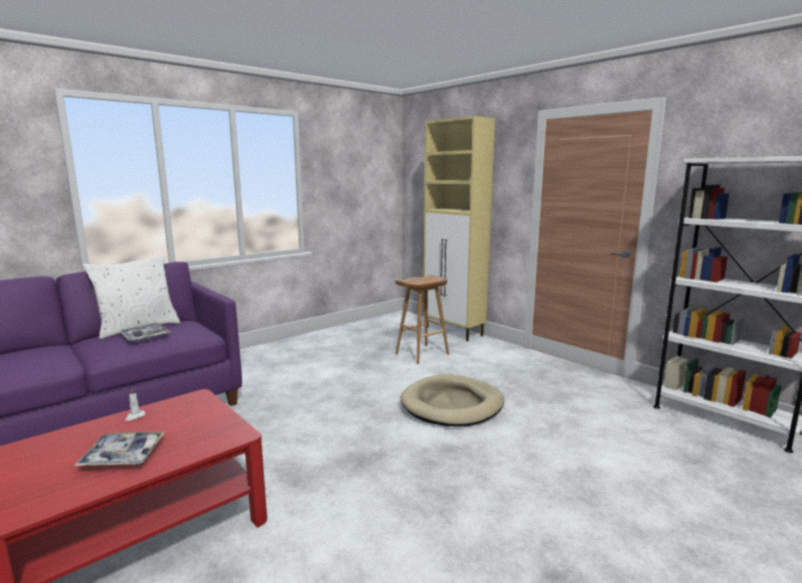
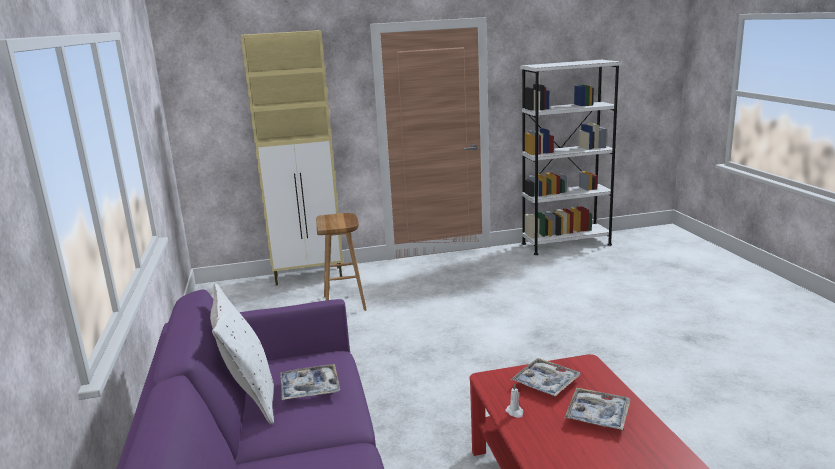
camera: 60 degrees left, 5 degrees up
(191, 421) = (545, 383): none -> tray
(452, 405) = (468, 315): beige dog bed -> none

